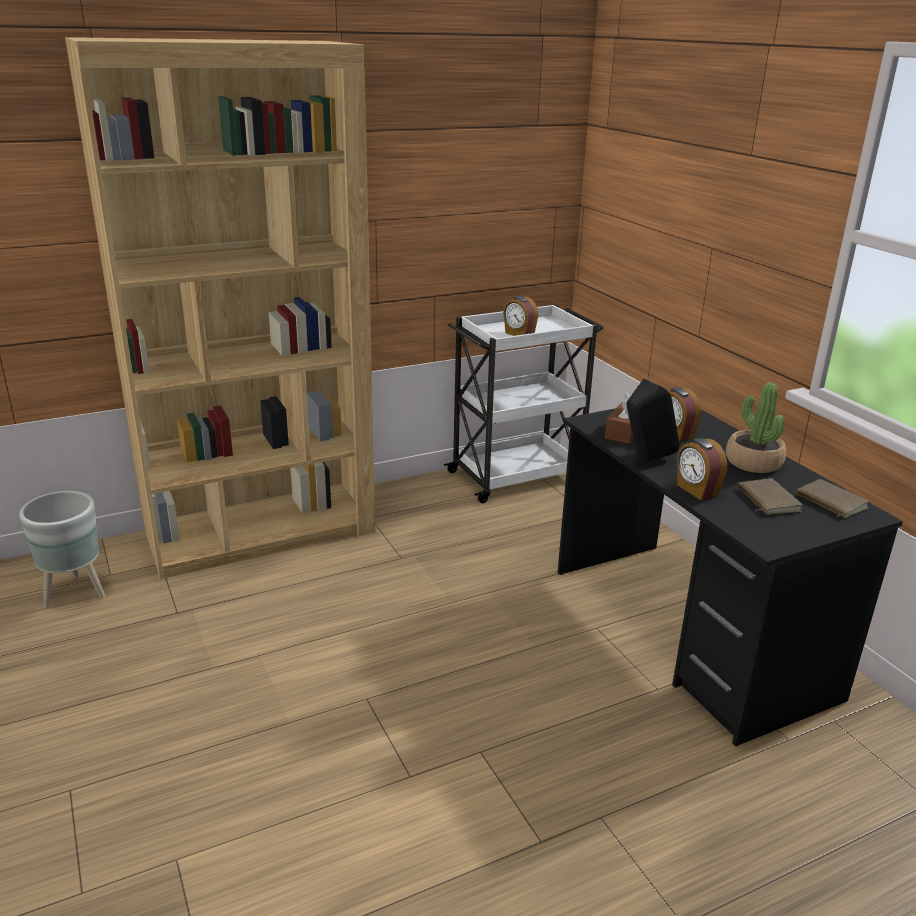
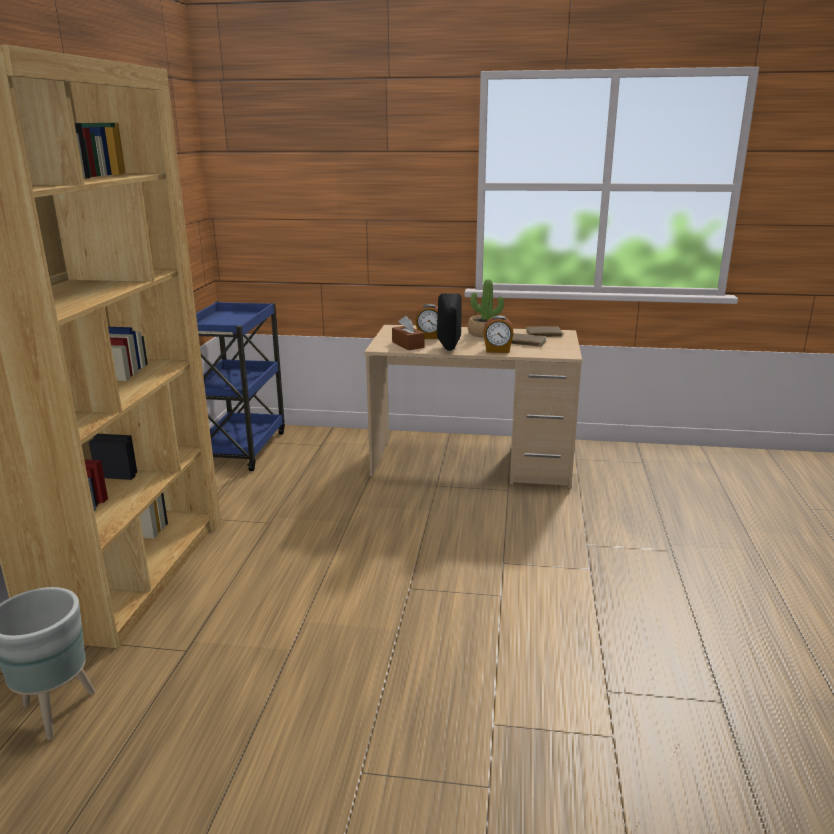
camera: 55 degrees left, 5 degrees down
(517, 476) = (241, 448): white cart -> blue cart
(519, 334) = (231, 324): alarm clock -> none
(687, 632) = (472, 463): black desk -> beige desk

